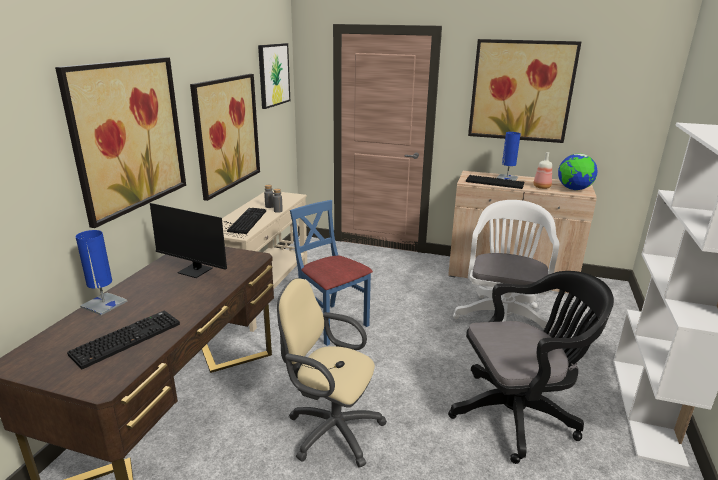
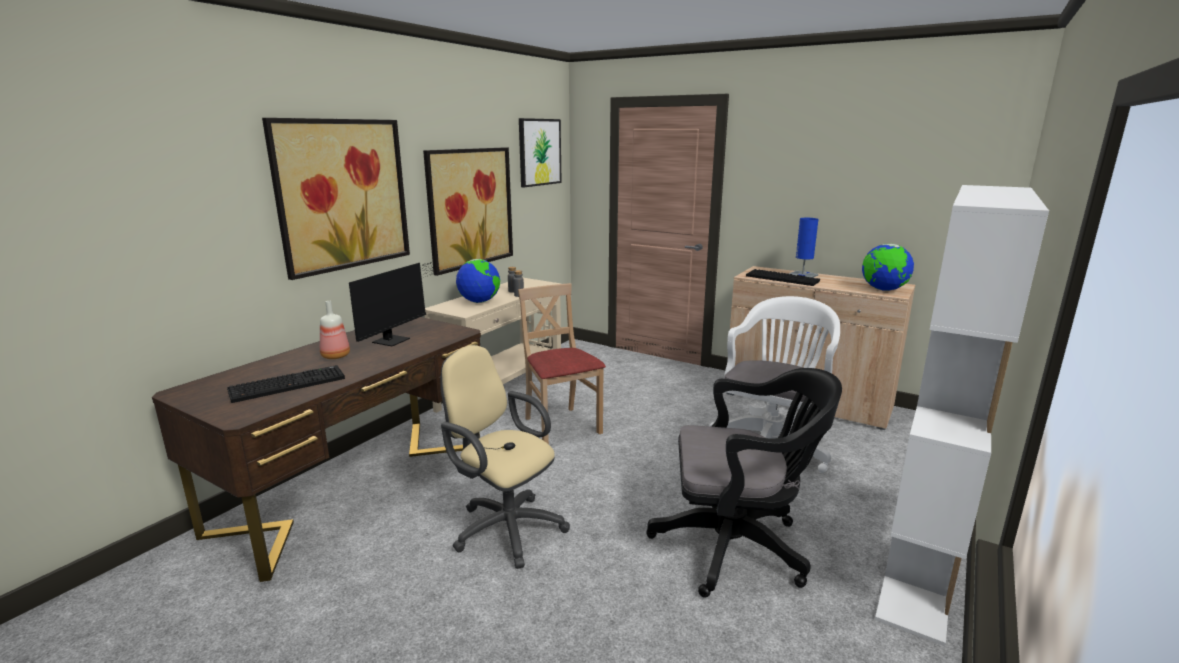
camera: 15 degrees right, 5 degrees down
(104, 304) = (289, 356): blue table lamp -> none
(197, 272) = (395, 339): monitor -> monitor turned 105 degrees counterclockwise
(247, 221) = (479, 302): keyboard -> globe
(331, 323) = (561, 426): blue chair -> beige chair
(521, 91) = (823, 168): picture -> none
(542, 187) = (842, 286): bottle -> bottle (336, 356)

